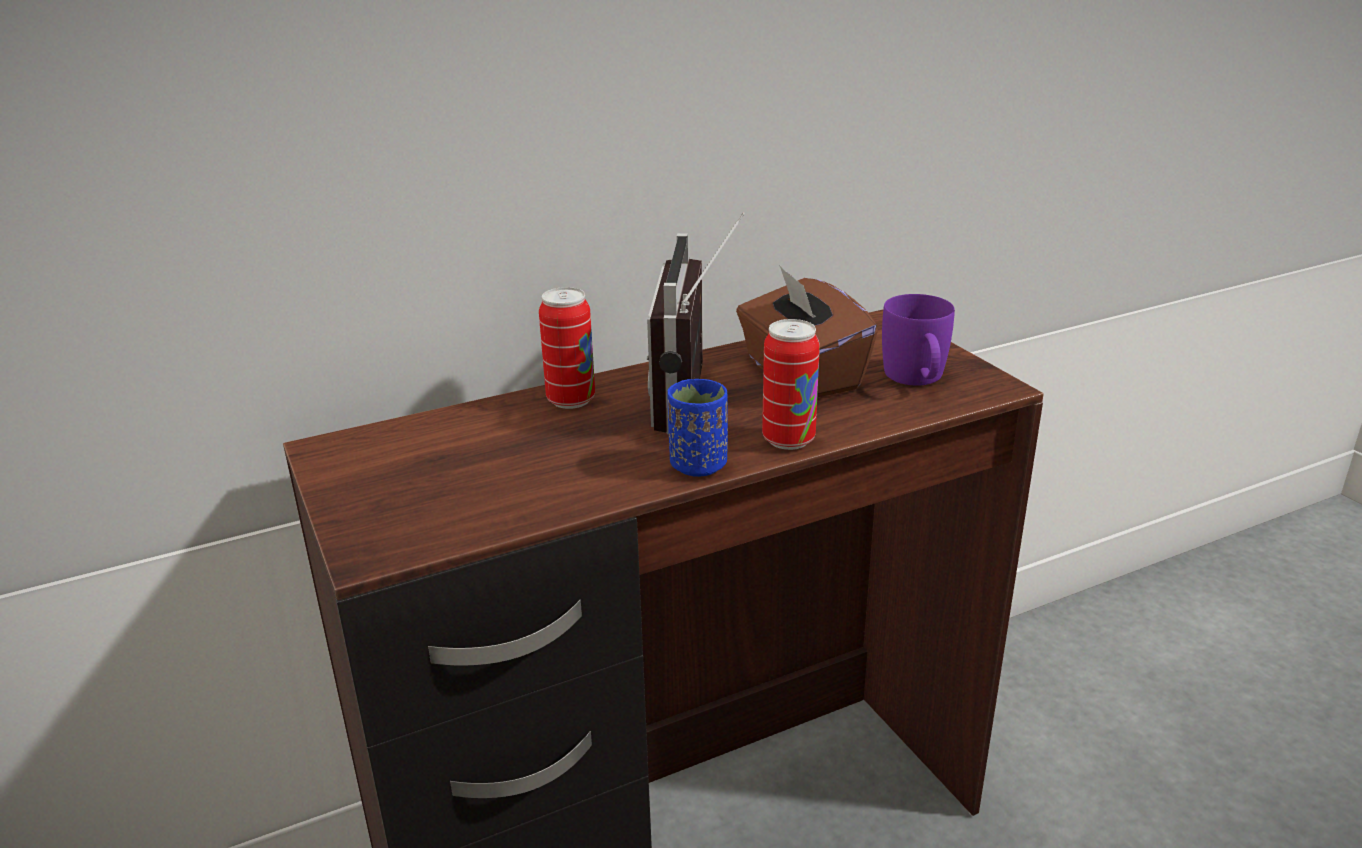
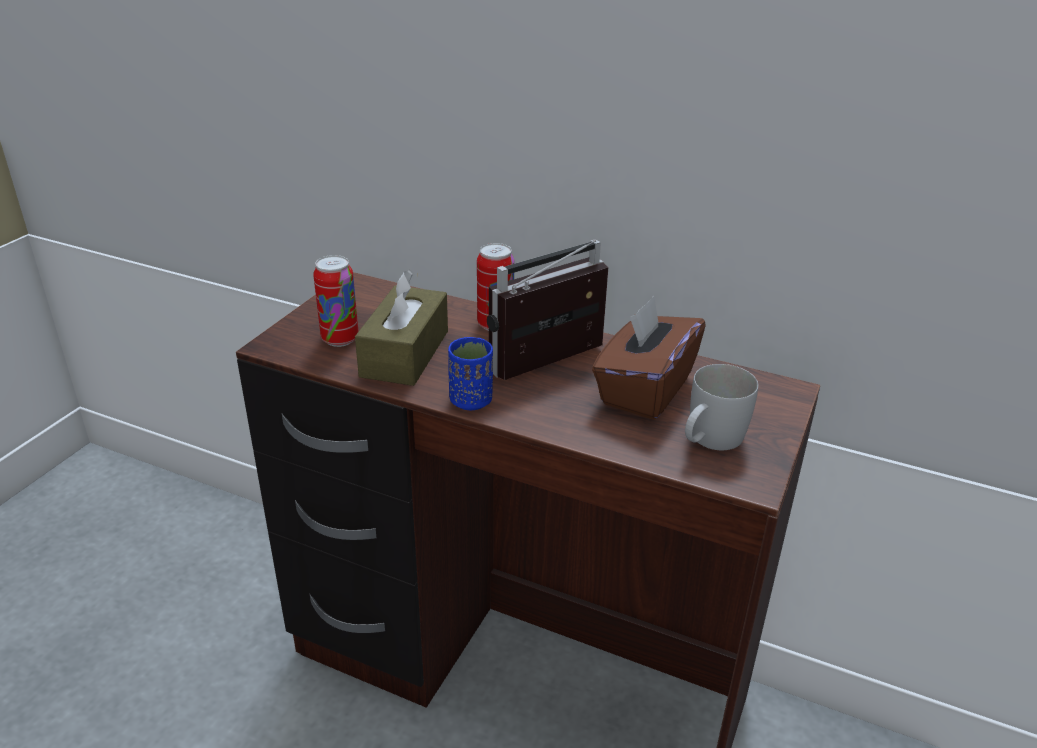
camera: 50 degrees right, 5 degrees up
(543, 470) = (405, 353): none -> brown tissue box
(788, 440) = (545, 420): can -> can (340, 339)
(917, 379) = (709, 440): purple mug -> white mug

